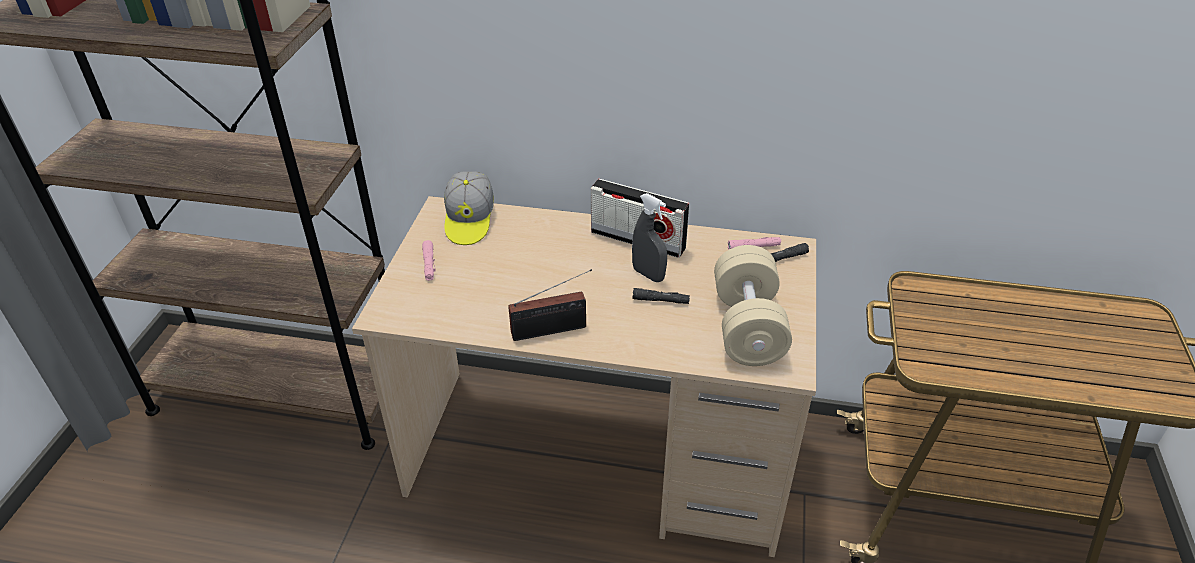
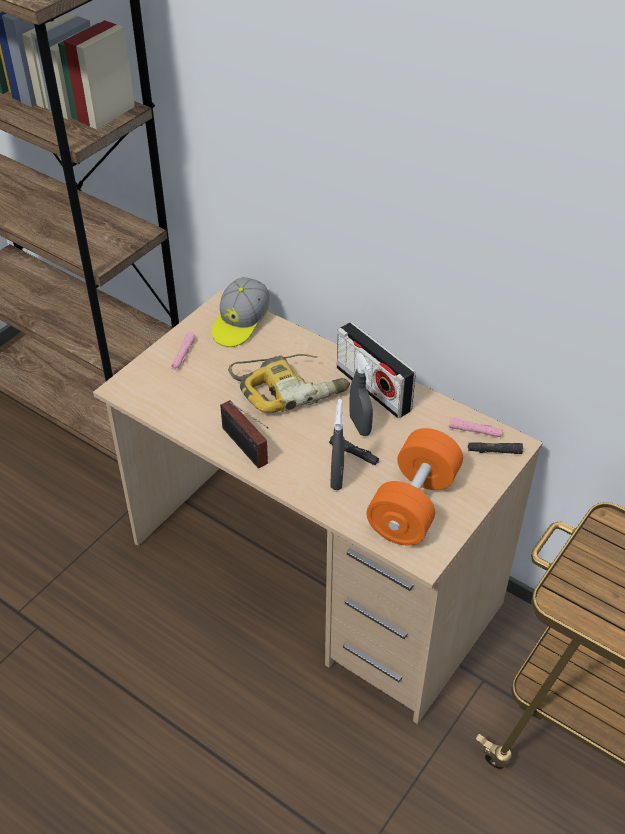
camera: 25 degrees right, 5 degrees up
(553, 330) = (246, 448): radio -> radio turned 45 degrees clockwise
(558, 262) = (290, 388): none -> power drill
(660, 327) = (337, 477): none -> grey spray bottle
(747, 327) = (413, 505): beige dumbbell -> orange dumbbell

